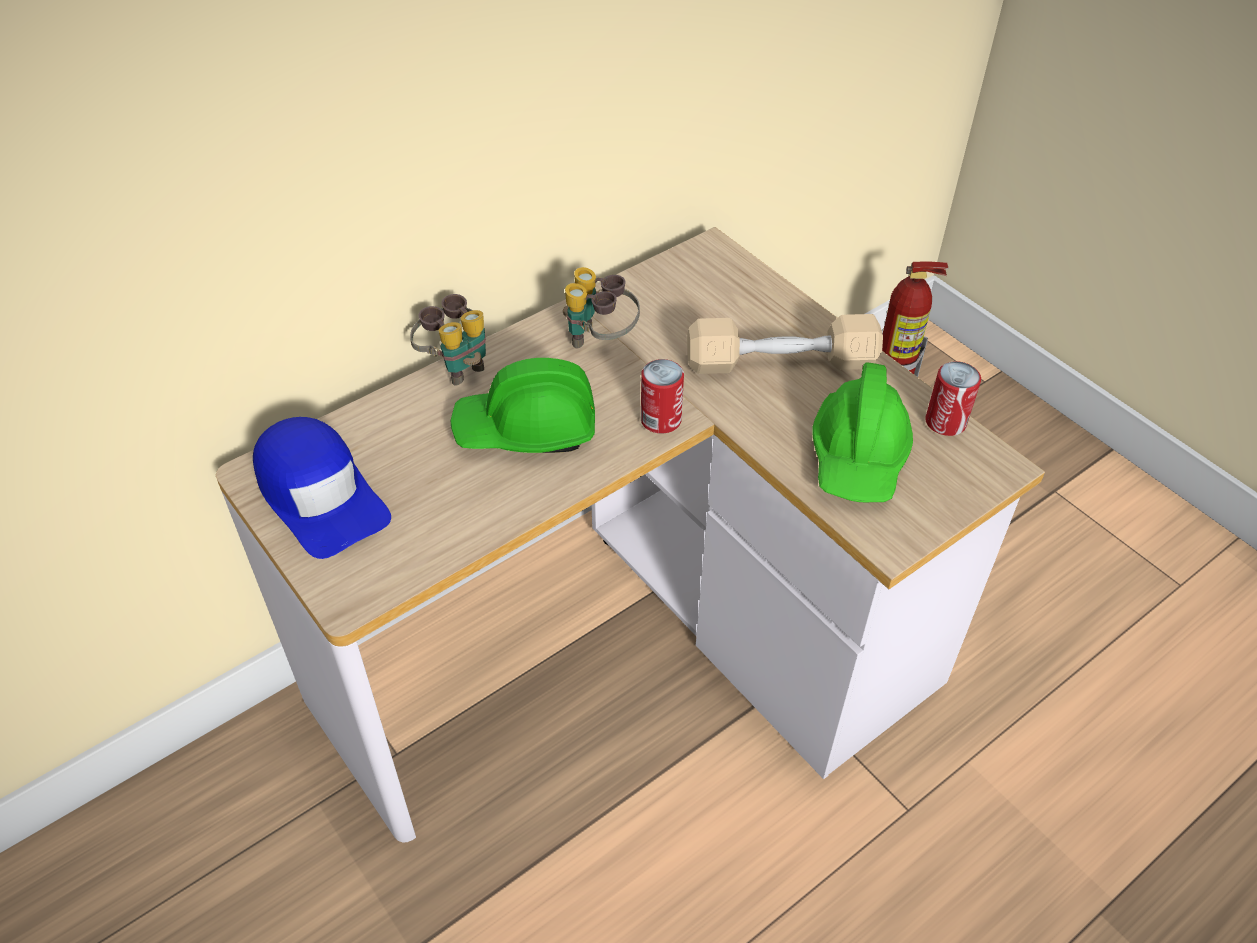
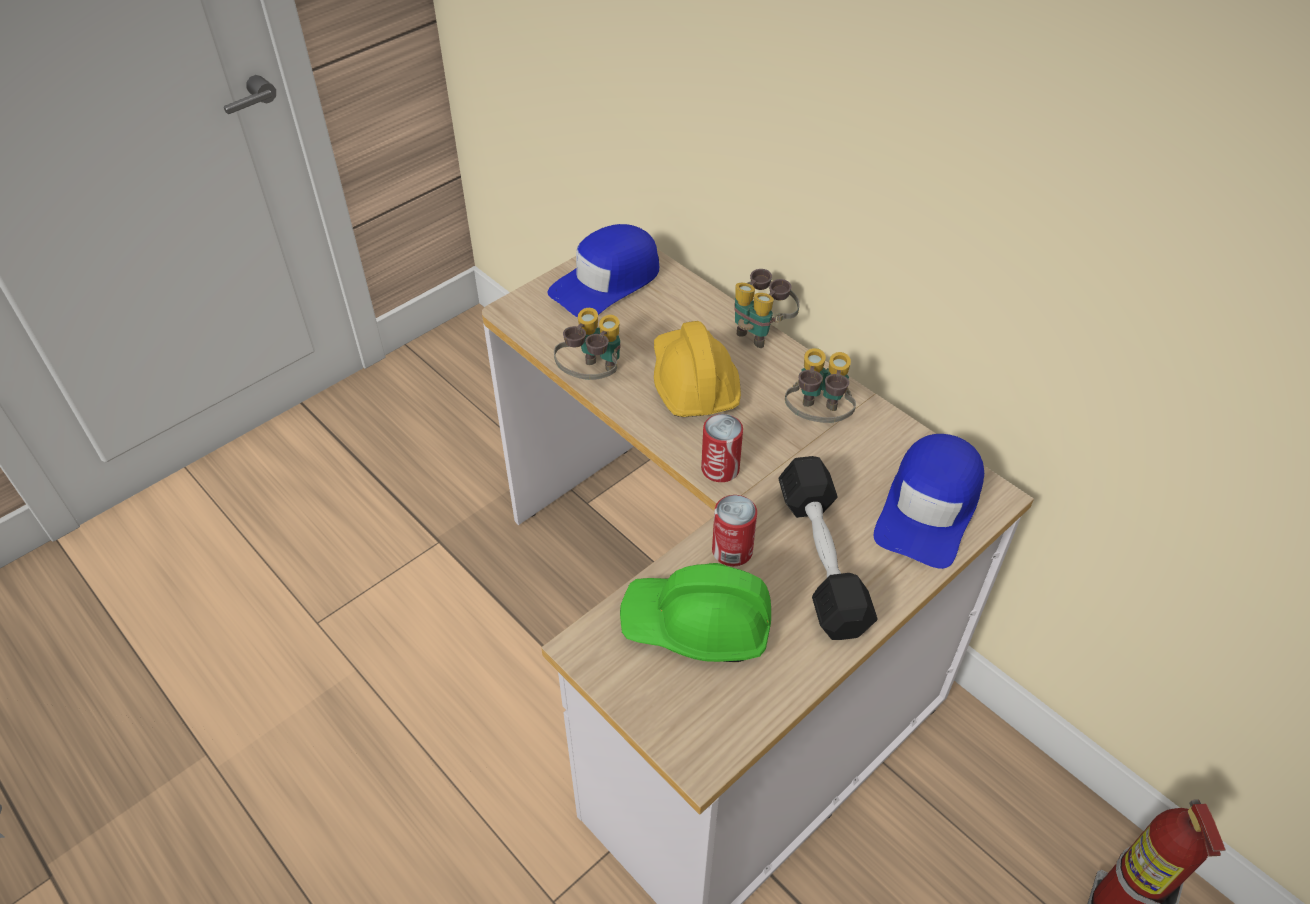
camera: 85 degrees right, 0 degrees up
(500, 518) = (592, 377): none -> binoculars
(526, 429) = (693, 382): green hard hat -> yellow hard hat
(723, 286) = (929, 508): none -> blue cap
(781, 362) = (822, 559): beige dumbbell -> black dumbbell
(945, 422) = (760, 709): can -> can (732, 550)

